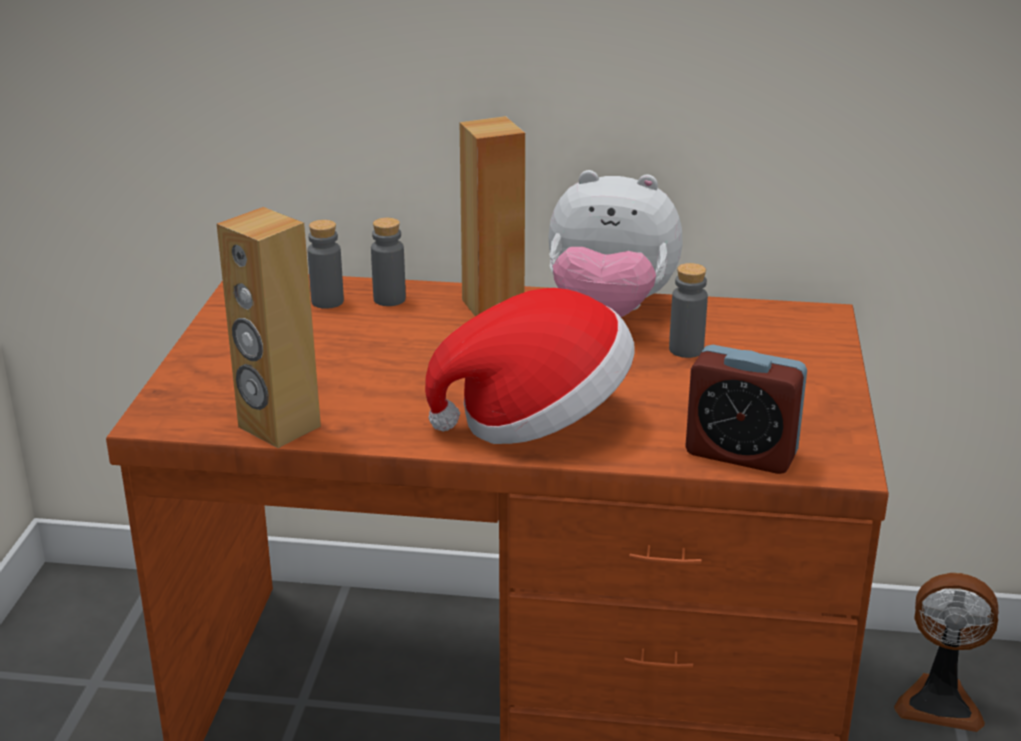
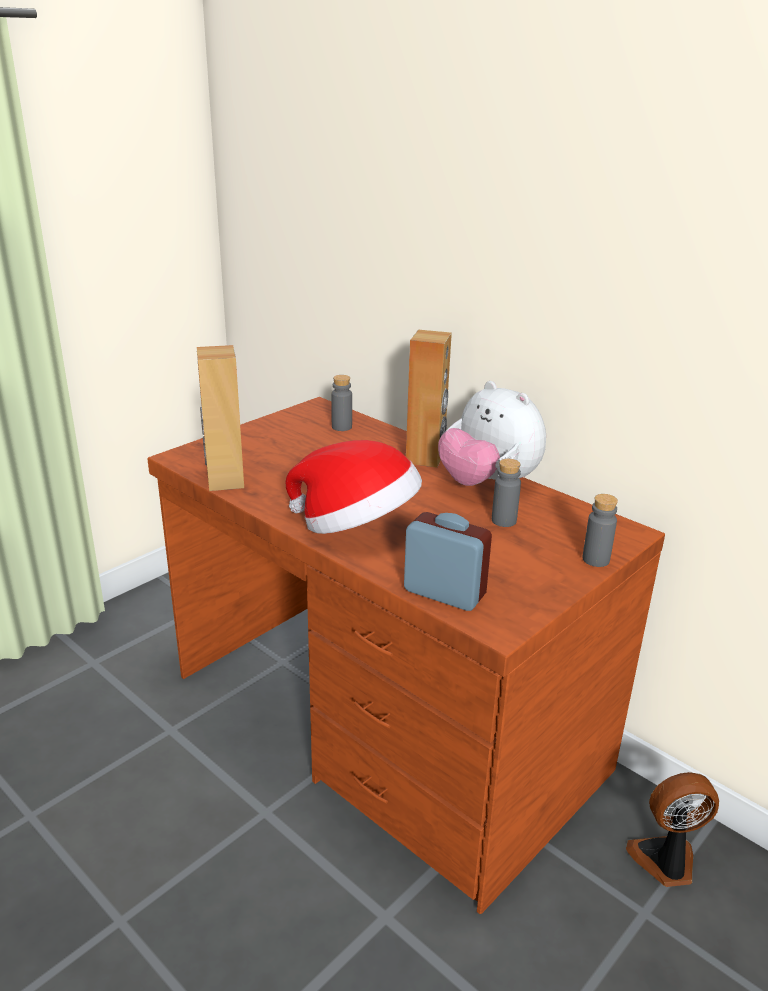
camera: 35 degrees right, 0 degrees up
(389, 299) = (375, 436): grey bottle -> grey bottle (595, 559)
(741, 454) = (444, 593): alarm clock -> alarm clock turned 150 degrees clockwise
(939, 702) = (665, 862): fan -> fan turned 120 degrees clockwise

